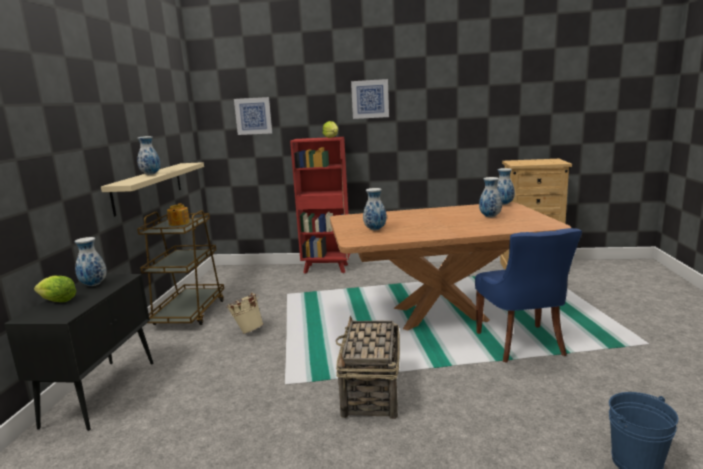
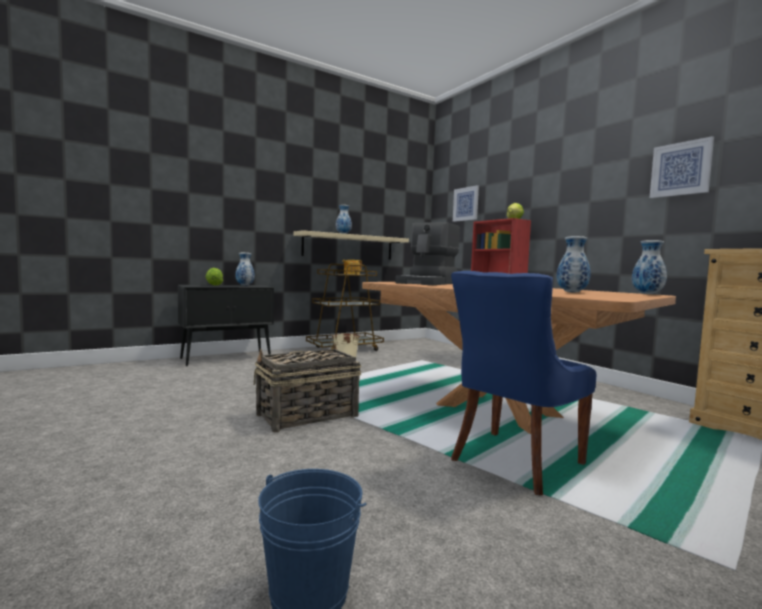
camera: 50 degrees right, 10 degrees down
(370, 99) = (563, 178): picture -> picture (681, 169)
(375, 229) = (428, 283): vase -> coffee machine

